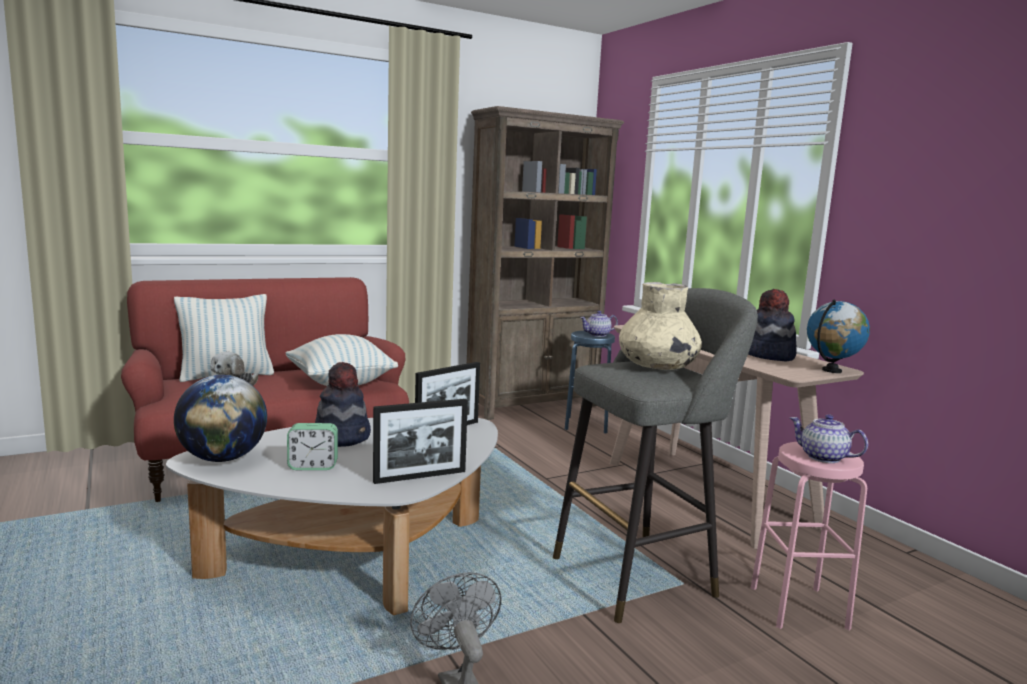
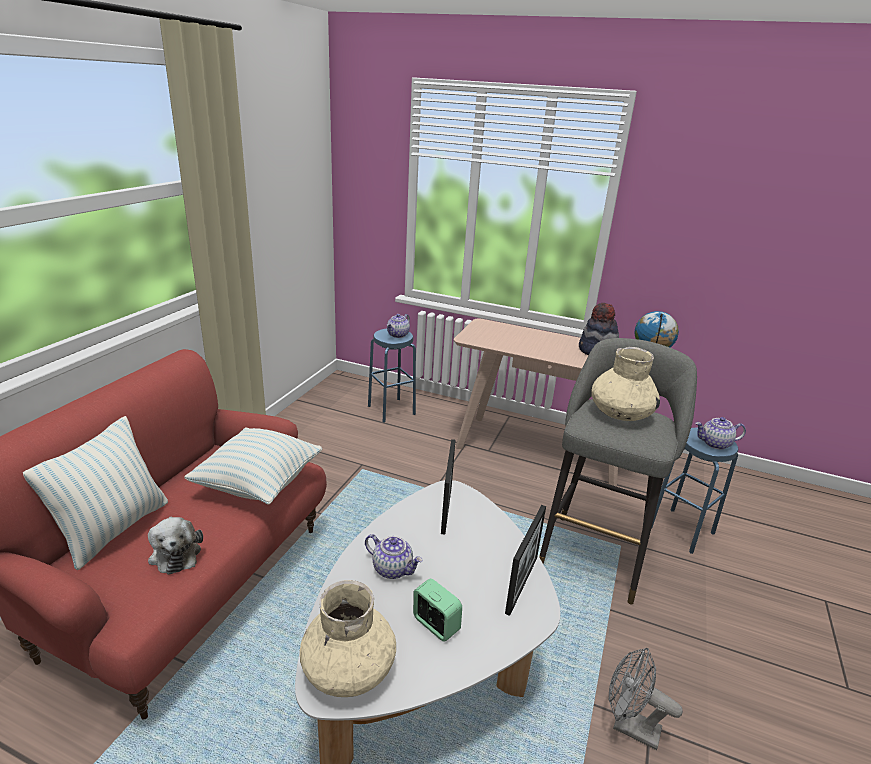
camera: 40 degrees left, 15 degrees up
(223, 458) = (349, 668): globe -> beige vase
(313, 466) = (435, 625): alarm clock -> alarm clock turned 90 degrees counterclockwise
(342, 437) = (393, 569): hat -> teapot
(533, 405) = (326, 401): brown bookcase -> none
(798, 607) = (681, 530): pink stool -> blue stool

